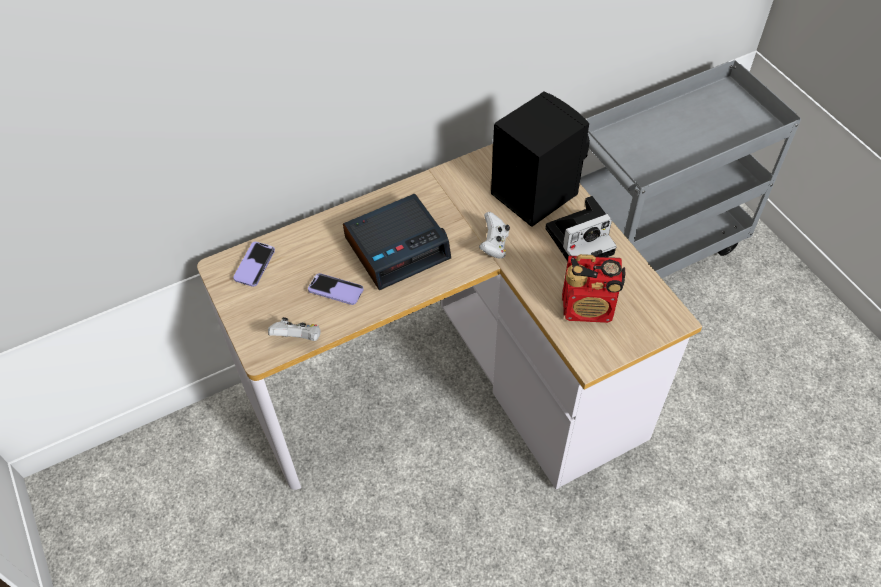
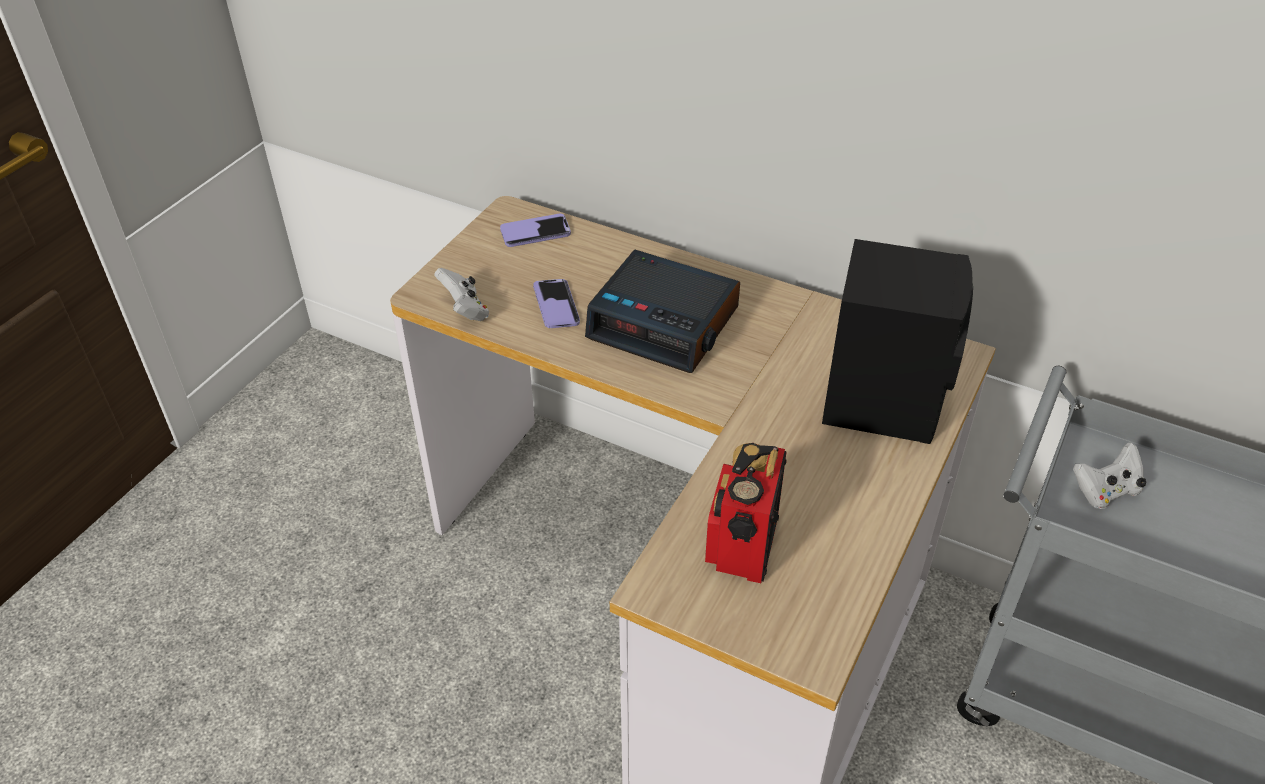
camera: 55 degrees right, 10 degrees down
(494, 245) = (754, 403): white game controller -> white game controller (1105, 491)
(581, 239) = (854, 484): camera -> none
(588, 308) = (741, 546): radio -> radio turned 45 degrees clockwise

